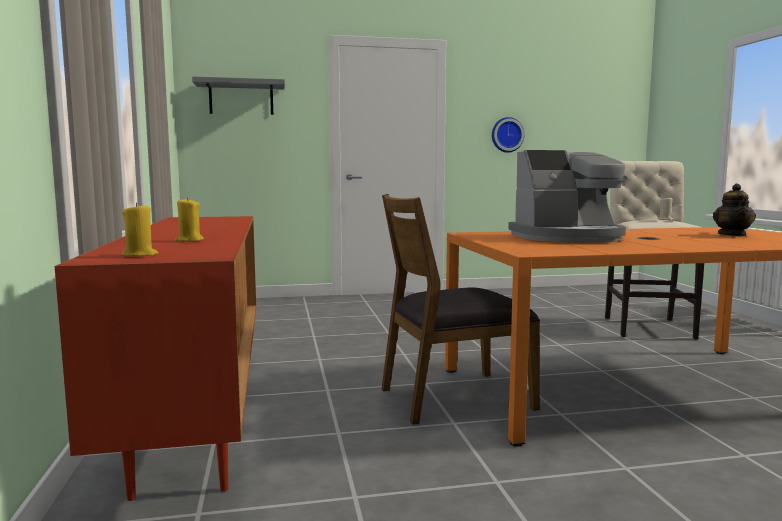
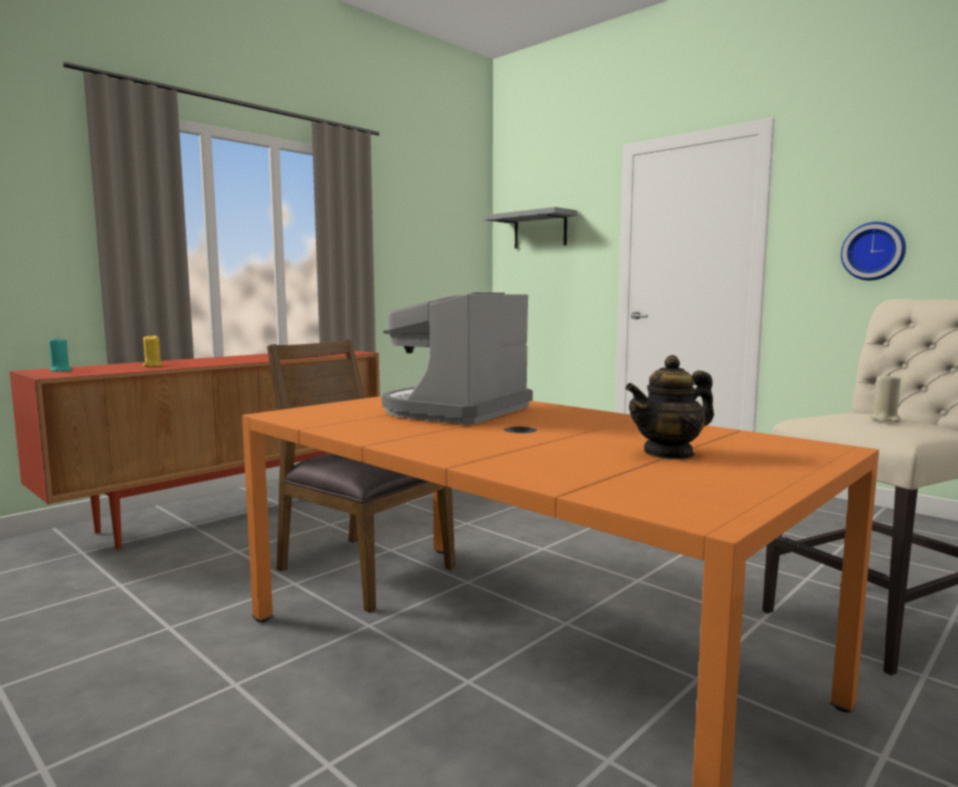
camera: 55 degrees right, 0 degrees up
(140, 255) = (61, 370): yellow candle -> turquoise candle
(568, 237) = (455, 411): coffee machine -> coffee machine turned 75 degrees clockwise

